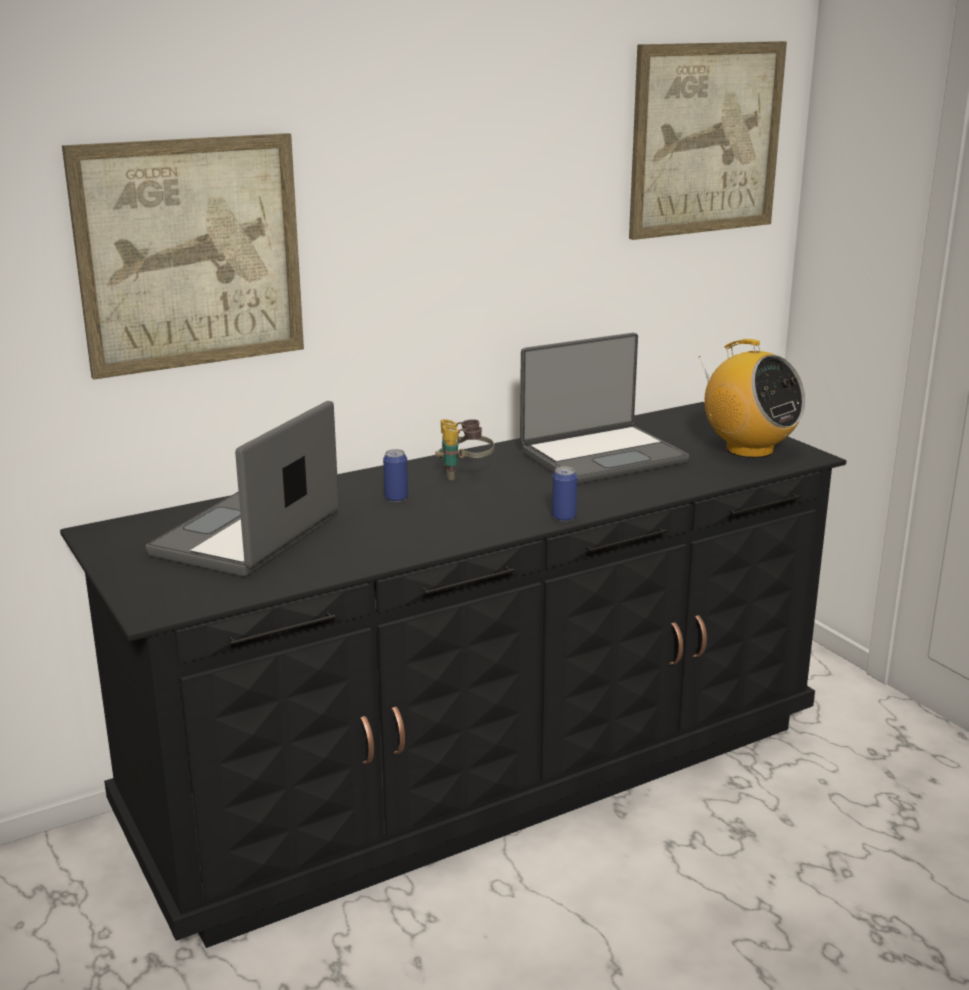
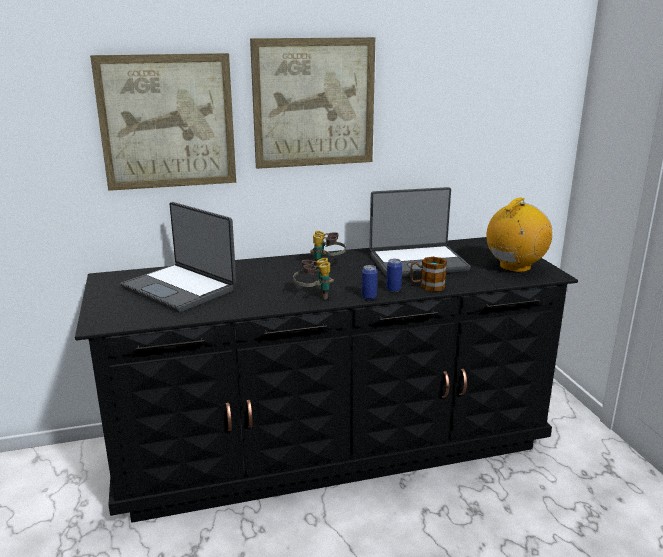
camera: 15 degrees right, 0 degrees up
(249, 537) = (180, 288): laptop -> laptop turned 90 degrees counterclockwise
(396, 498) = (278, 275): can -> can (393, 289)
(478, 526) = (313, 296): none -> binoculars
(640, 492) = (427, 286): none -> mug
(706, 139) = (512, 68): picture -> picture (314, 103)
(748, 450) = (515, 267): radio -> radio turned 105 degrees counterclockwise

